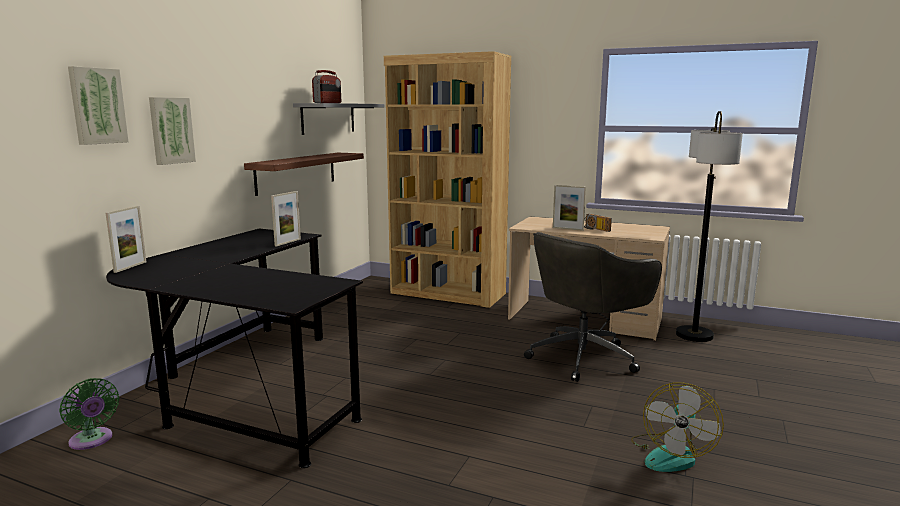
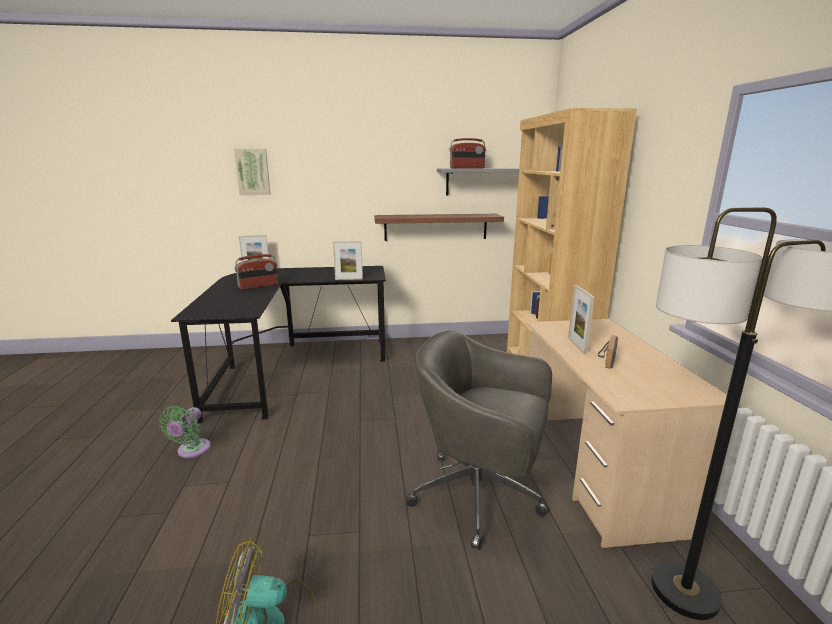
camera: 60 degrees right, 5 degrees up
(92, 441) = (210, 358): green fan -> green fan (191, 451)
(170, 130) = (307, 188): picture -> none
(223, 271) = (258, 286): none -> radio

